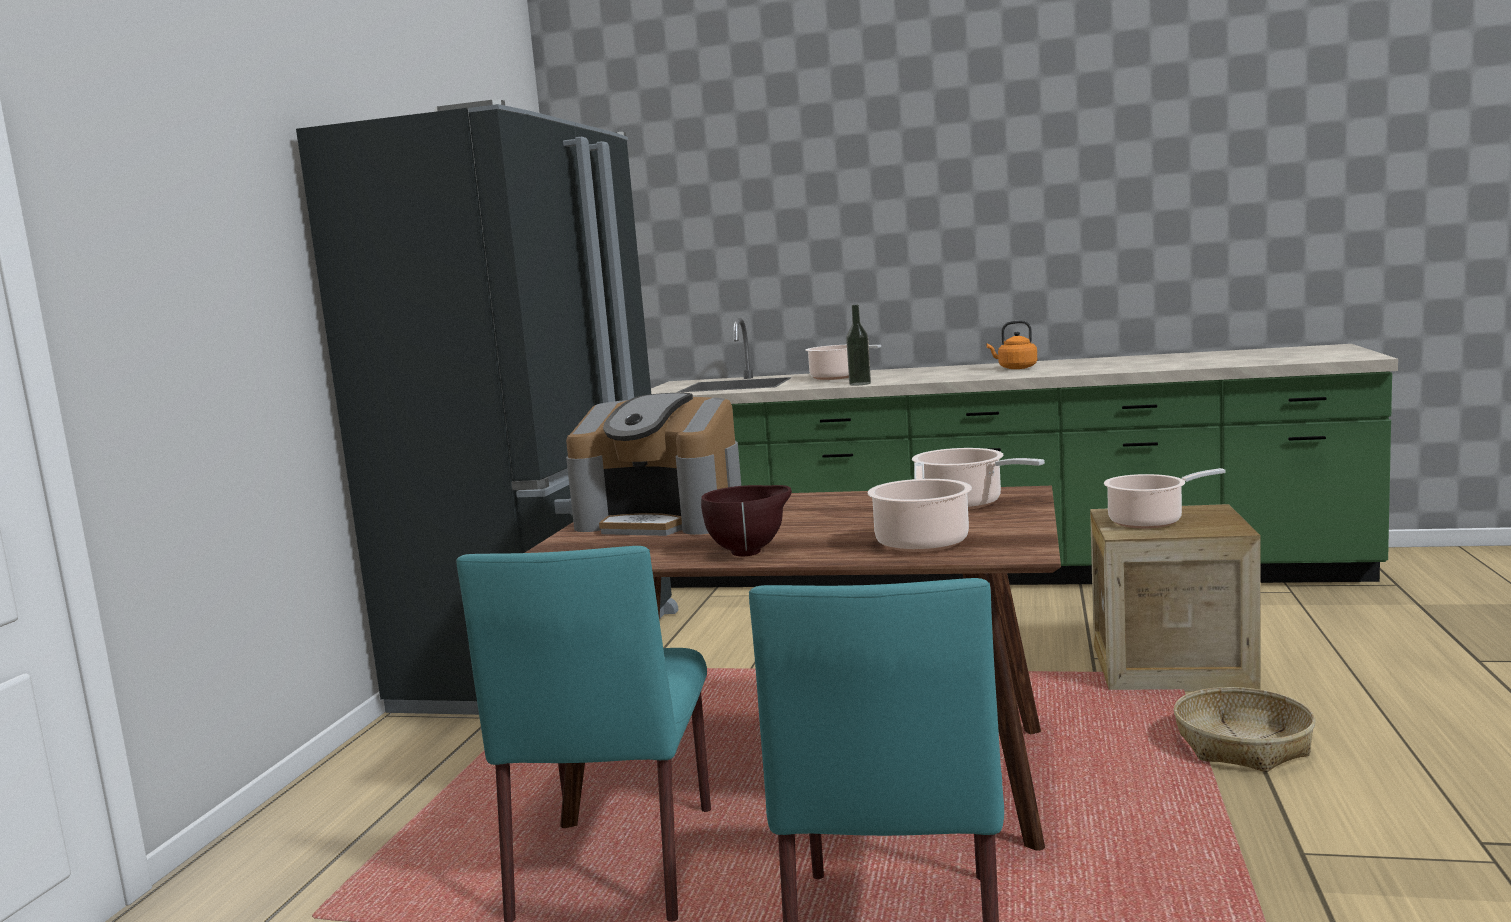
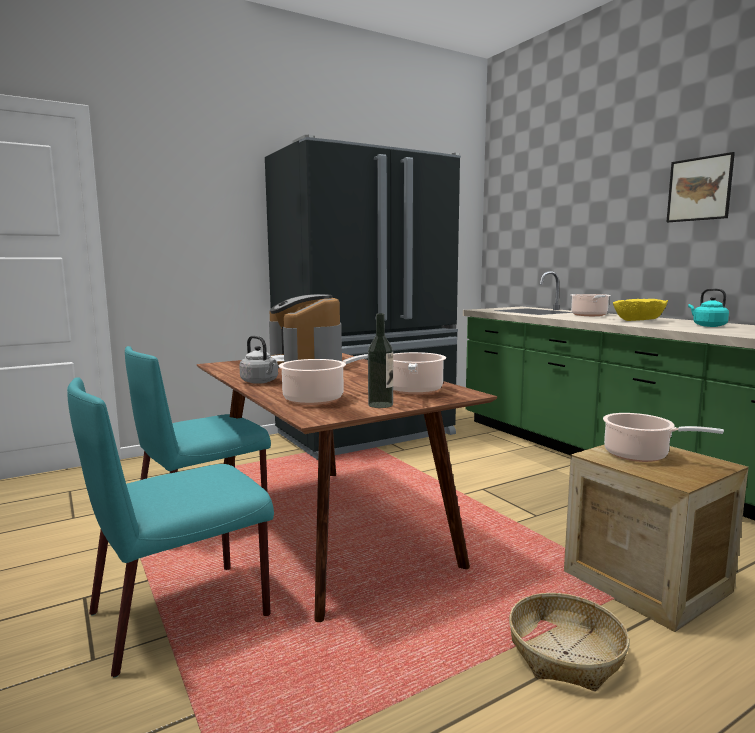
camera: 45 degrees right, 0 degrees up
(751, 552) = (260, 382): brown bowl -> grey kettle
(860, 384) = (578, 319): bottle -> bottle (380, 405)
(924, 374) = (637, 320): none -> yellow bowl
(945, 194) = (699, 189): none -> picture
(1015, 368) = (707, 326): orange kettle -> turquoise kettle

